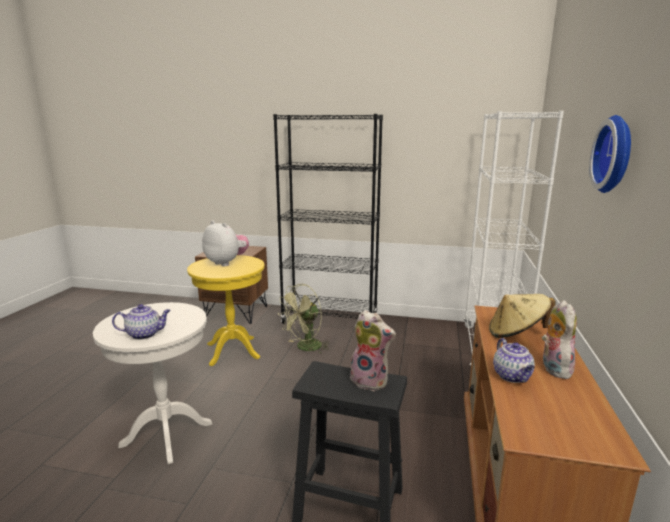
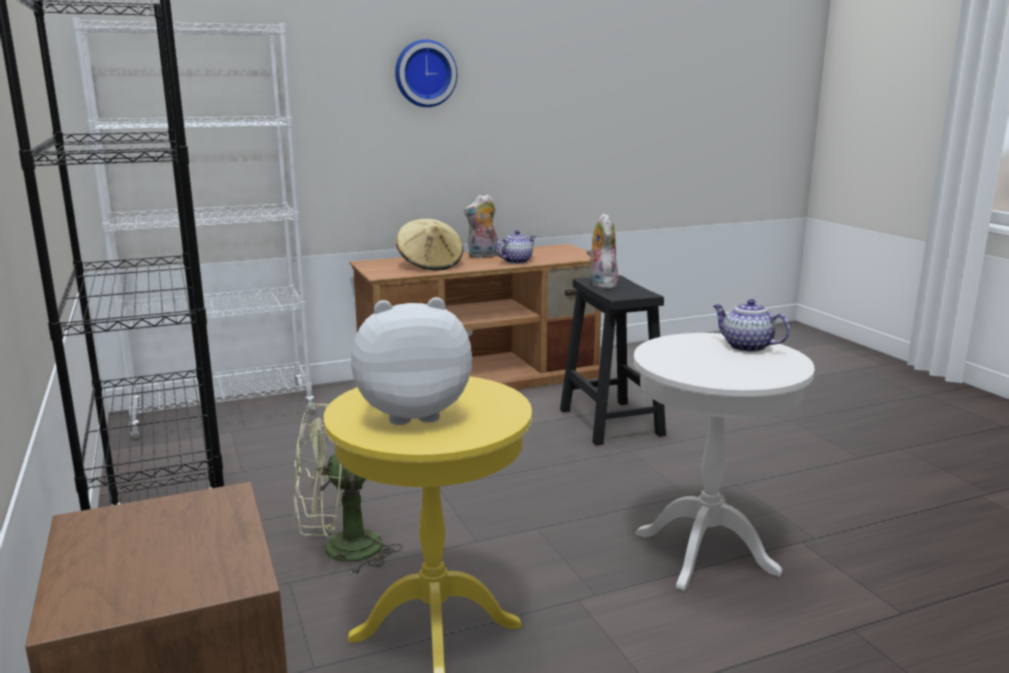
camera: 125 degrees left, 0 degrees up
(226, 263) = (412, 413): plush toy -> plush toy turned 75 degrees clockwise
(305, 348) = (339, 551): green fan -> green fan turned 150 degrees clockwise

